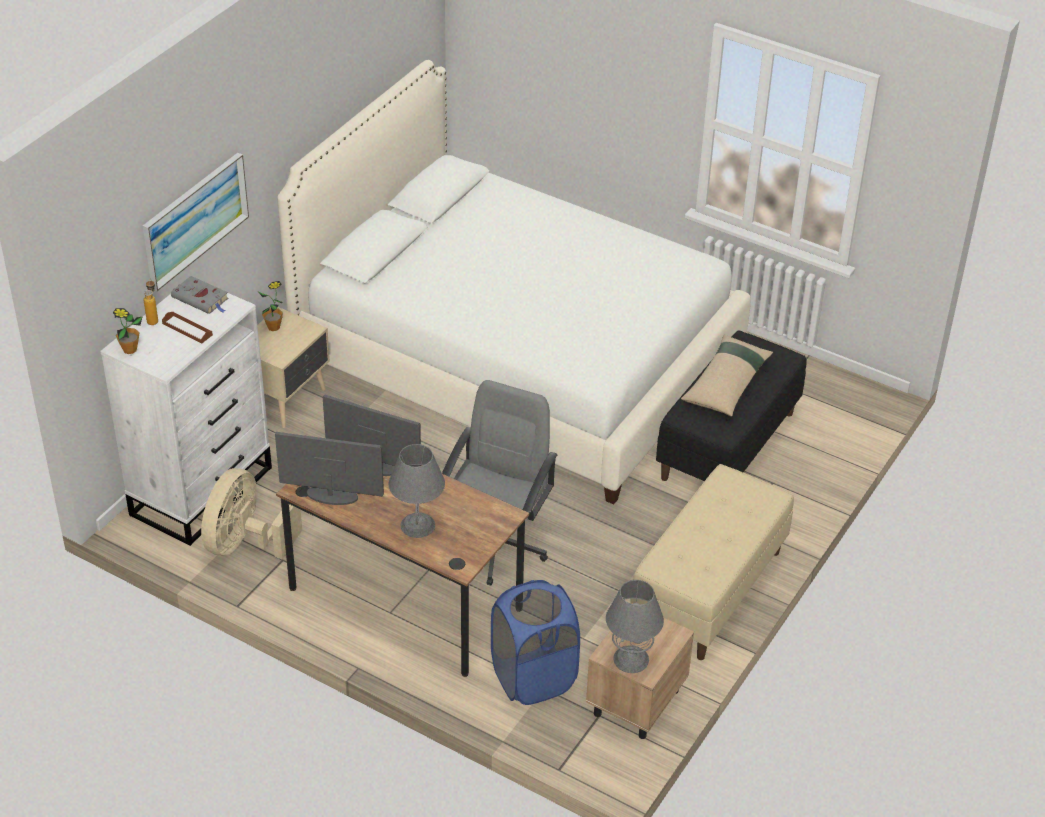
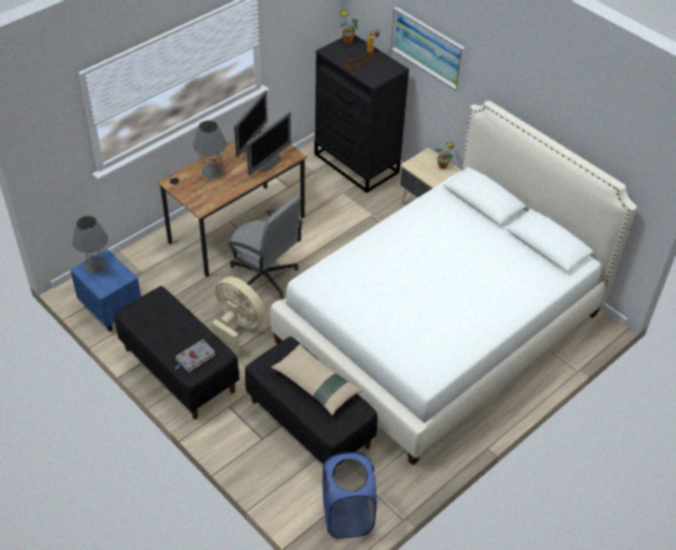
camera: 105 degrees right, 5 degrees up
(201, 299) = (385, 70): grey book -> grey book (194, 358)
(202, 490) = (357, 164): white dresser -> black dresser
(245, 544) = (307, 174): beige fan -> beige fan (238, 328)
(533, 677) = (152, 270): blue laundry basket -> blue laundry basket (347, 516)
(635, 703) = (111, 309): beige nightstand -> blue nightstand
(709, 591) = (178, 370): beige bench -> black bench

